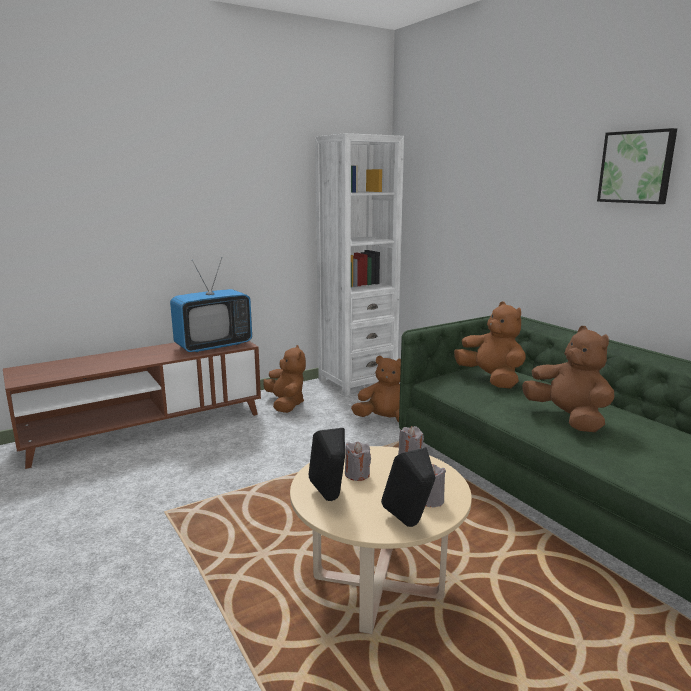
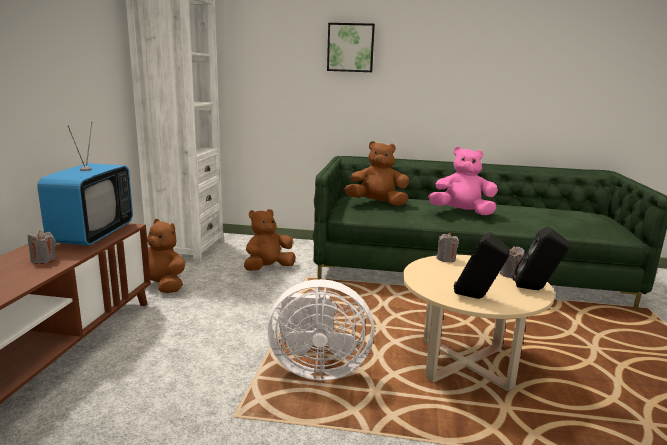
camera: 50 degrees left, 0 degrees up
(263, 513) = (316, 368): none -> white fan
(357, 474) = (450, 279): grey candle -> grey candle (44, 260)
(567, 418) = (461, 212): brown plush toy -> pink plush toy
(637, 167) = (438, 39): picture -> picture (350, 48)

